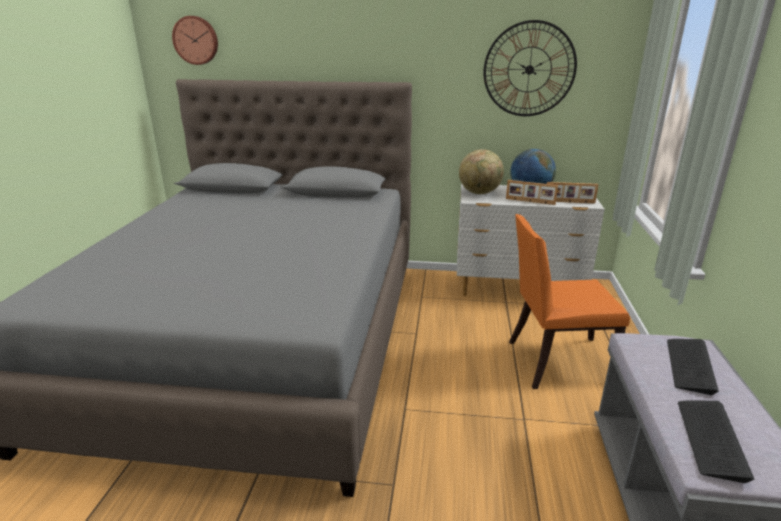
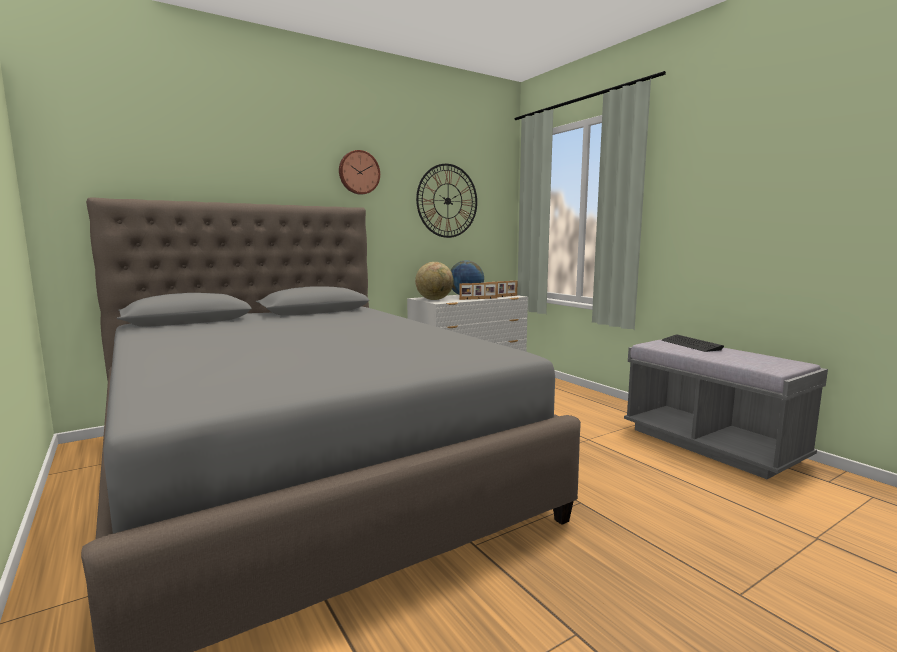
camera: 40 degrees left, 15 degrees down
(196, 40) = (115, 155): wall clock -> wall clock (358, 172)
(555, 362) = (555, 408): orange chair -> none
(711, 439) = (755, 360): keyboard -> none

